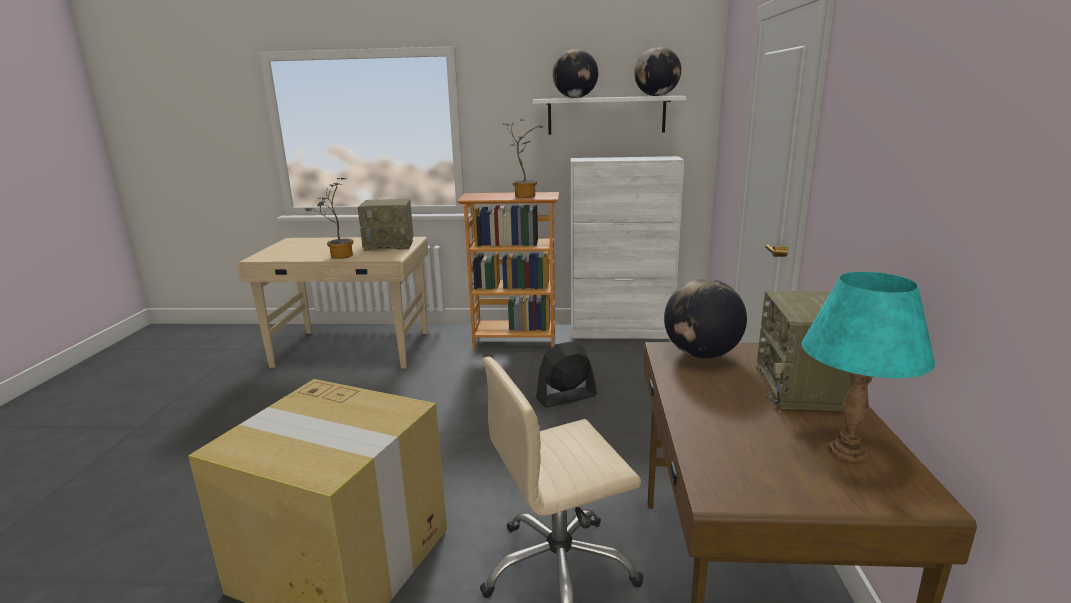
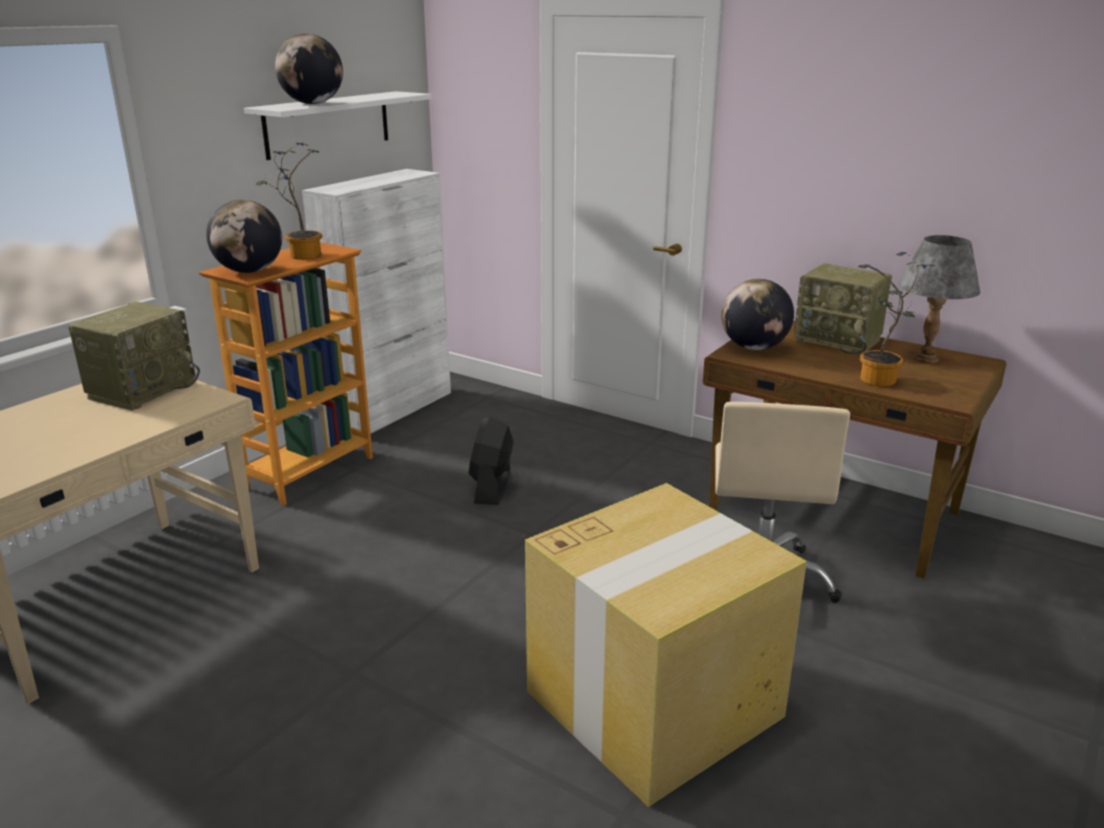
camera: 60 degrees left, 5 degrees up
(338, 256) = (125, 431): potted plant -> potted plant (879, 382)
(656, 96) = (391, 94): globe -> globe (249, 271)
(847, 451) = (926, 359): turquoise table lamp -> grey table lamp

